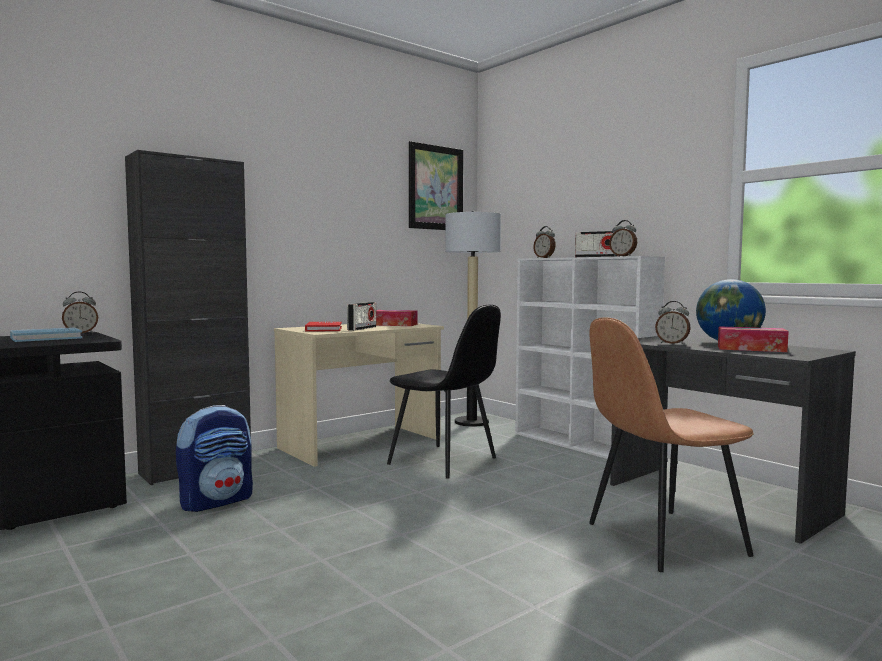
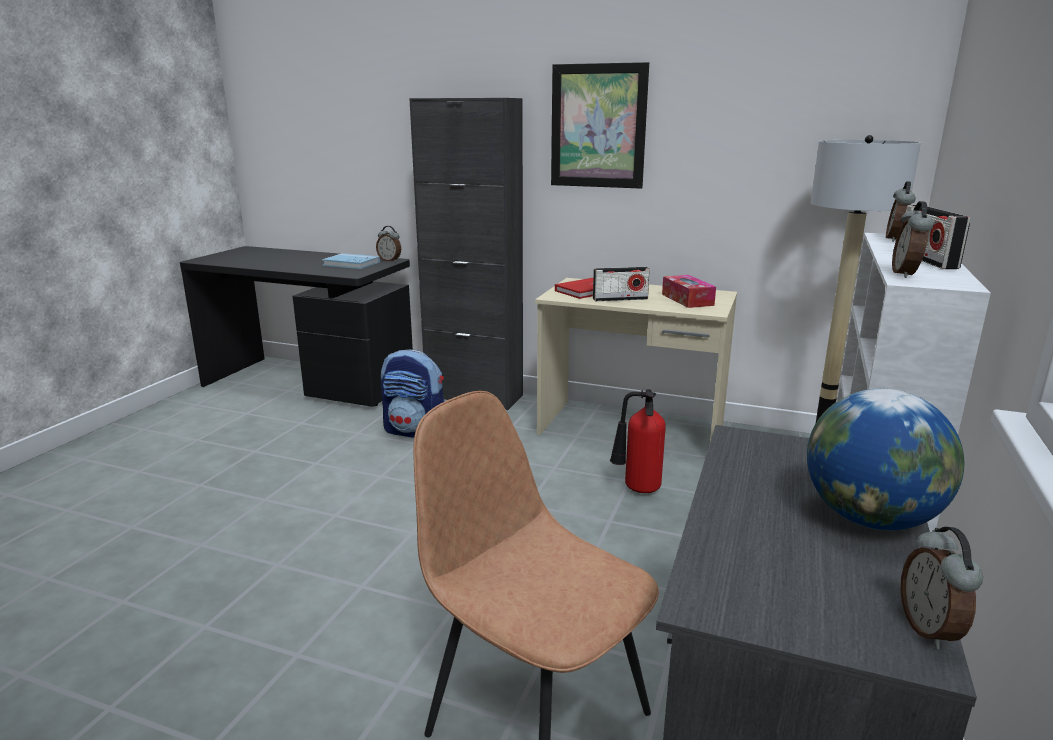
camera: 60 degrees right, 15 degrees up
(435, 188) = (845, 91): picture -> picture (598, 126)
(444, 462) = (637, 489): black chair -> fire extinguisher
(672, 343) = (752, 471): alarm clock -> alarm clock (930, 629)
(751, 349) = (779, 549): tissue box -> none

